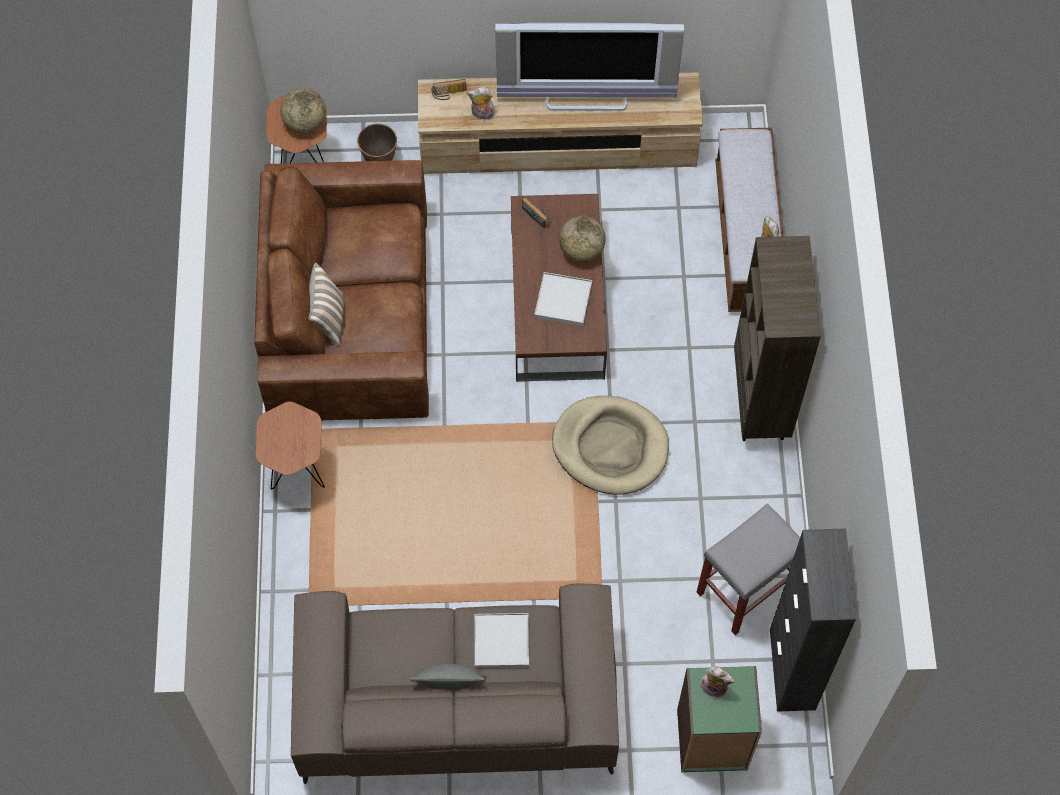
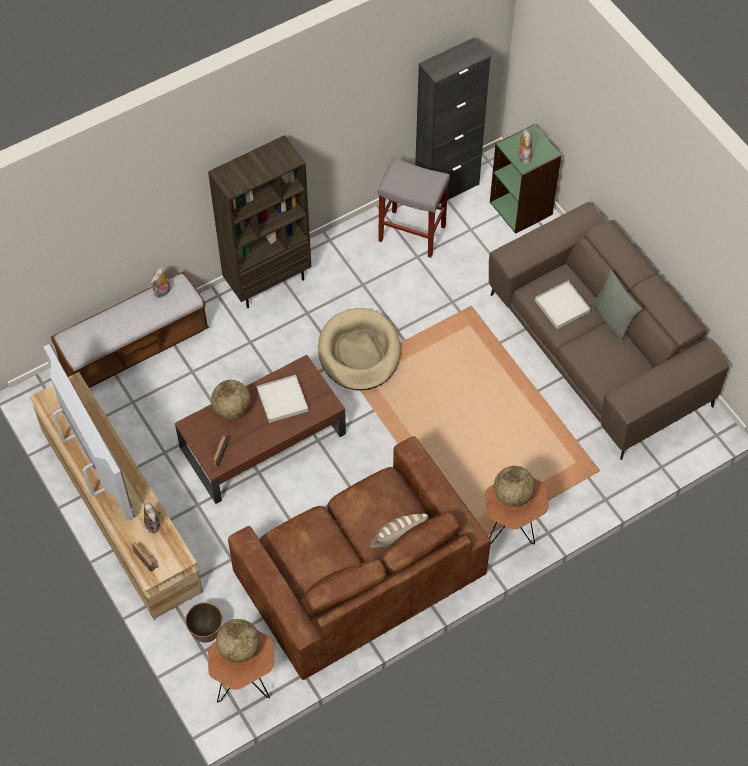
camera: 120 degrees left, 5 degrees down
(295, 437) = (513, 495): none -> globe

